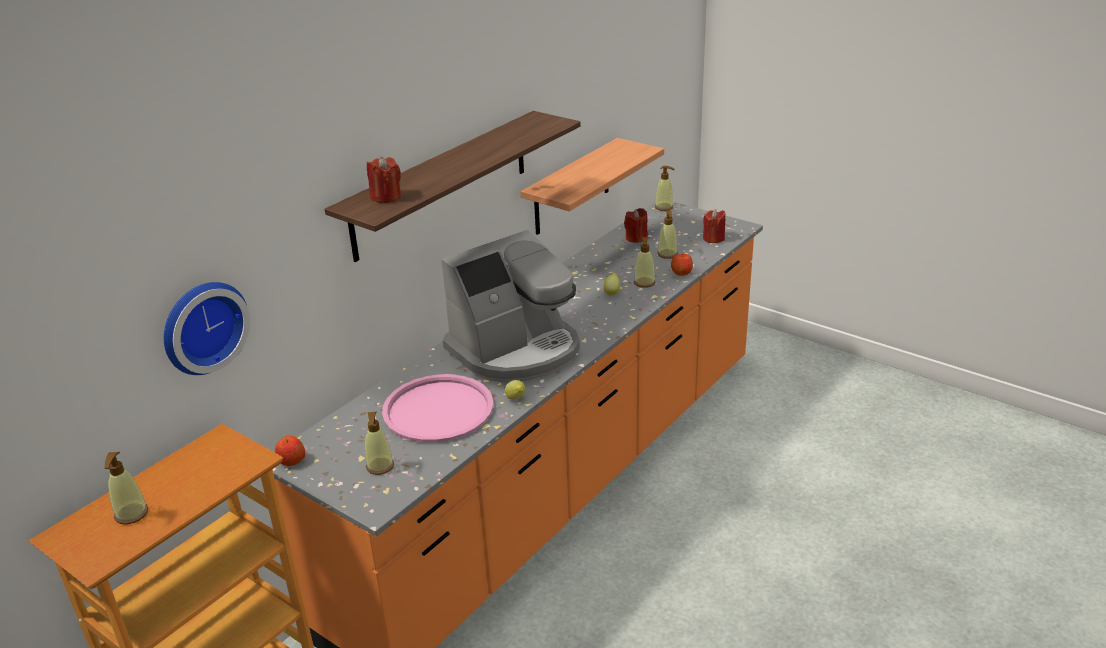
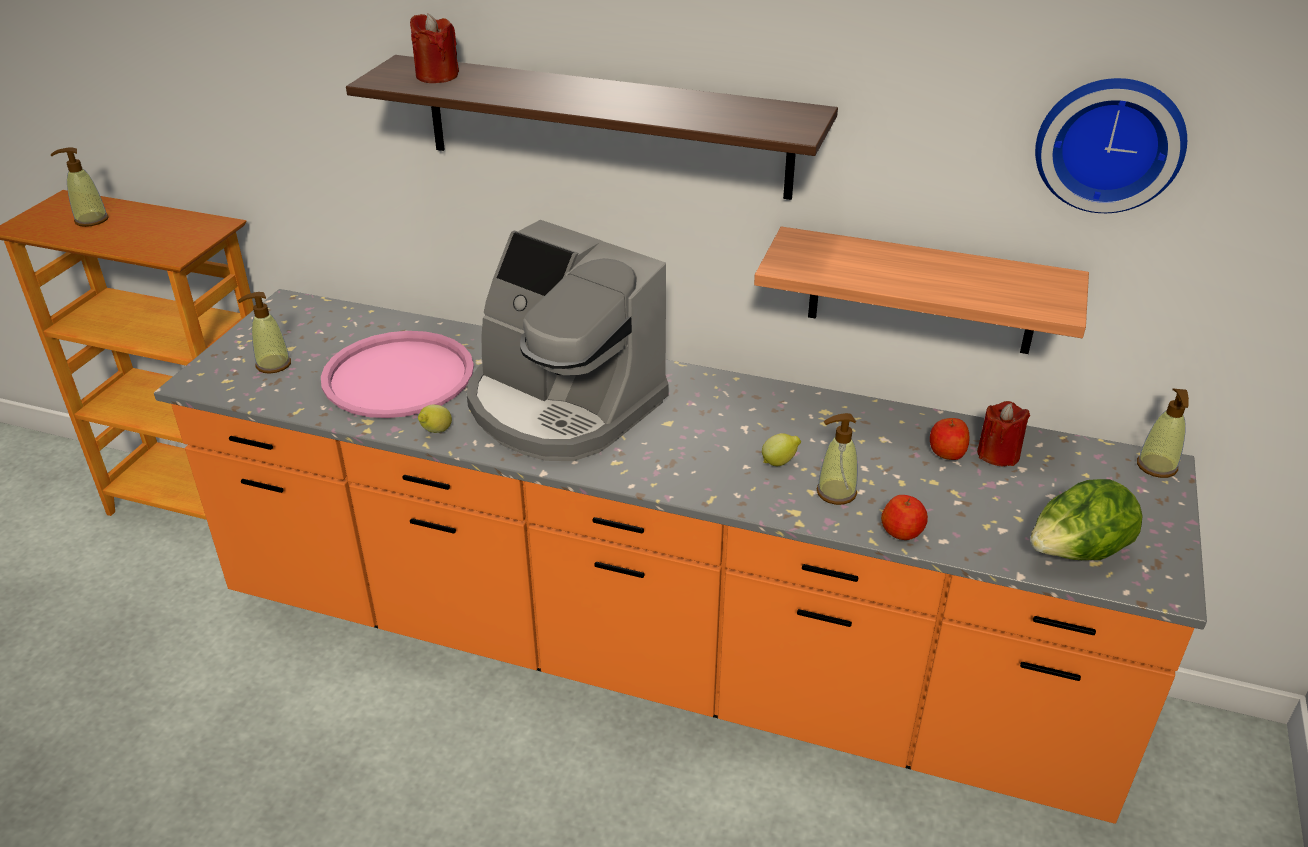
camera: 70 degrees right, 5 degrees up
(202, 326) = (230, 102): wall clock -> wall clock (1109, 142)
(291, 461) = (282, 307): apple -> apple (946, 452)
(667, 254) = (962, 502): soap dispenser -> none
(713, 238) = (1076, 554): red candle -> lettuce

